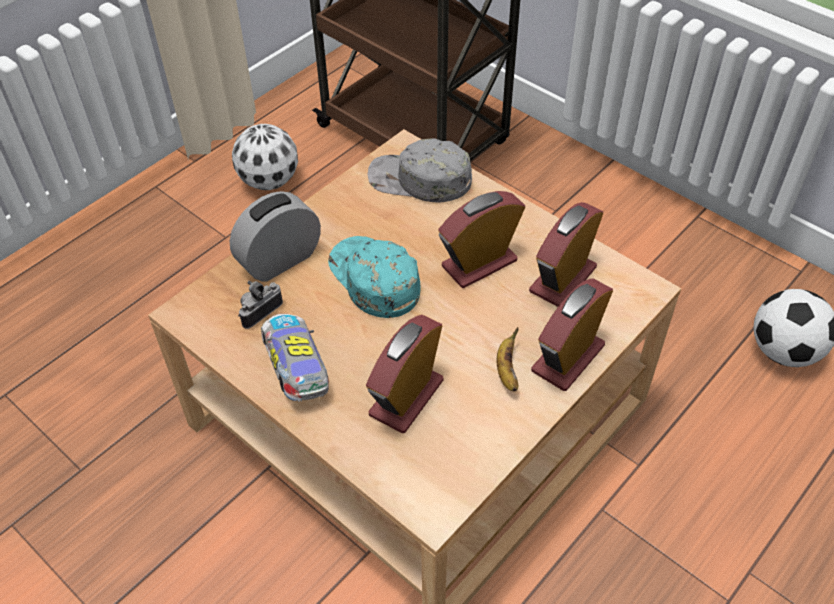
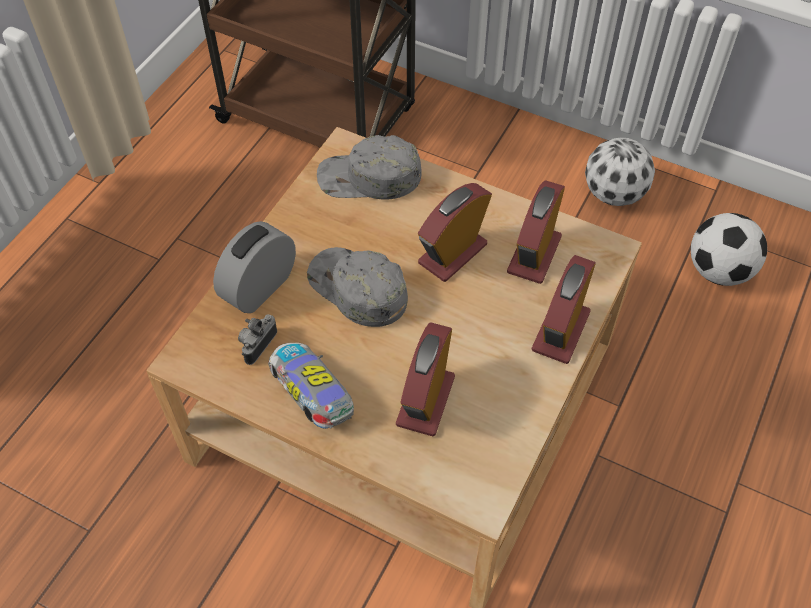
camera: 15 degrees left, 5 degrees up
(268, 182) = (185, 192): football -> football (613, 195)
(373, 279) = (357, 289): turquoise cap -> grey cap
(507, 370) = (509, 354): banana -> none

